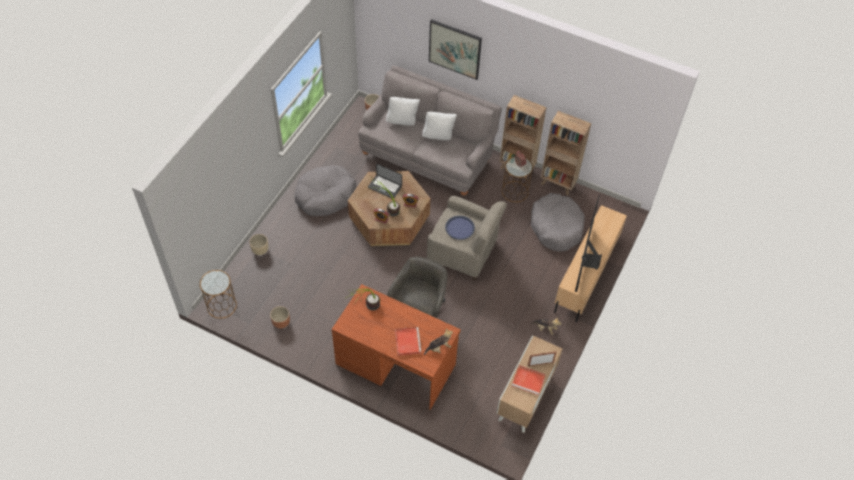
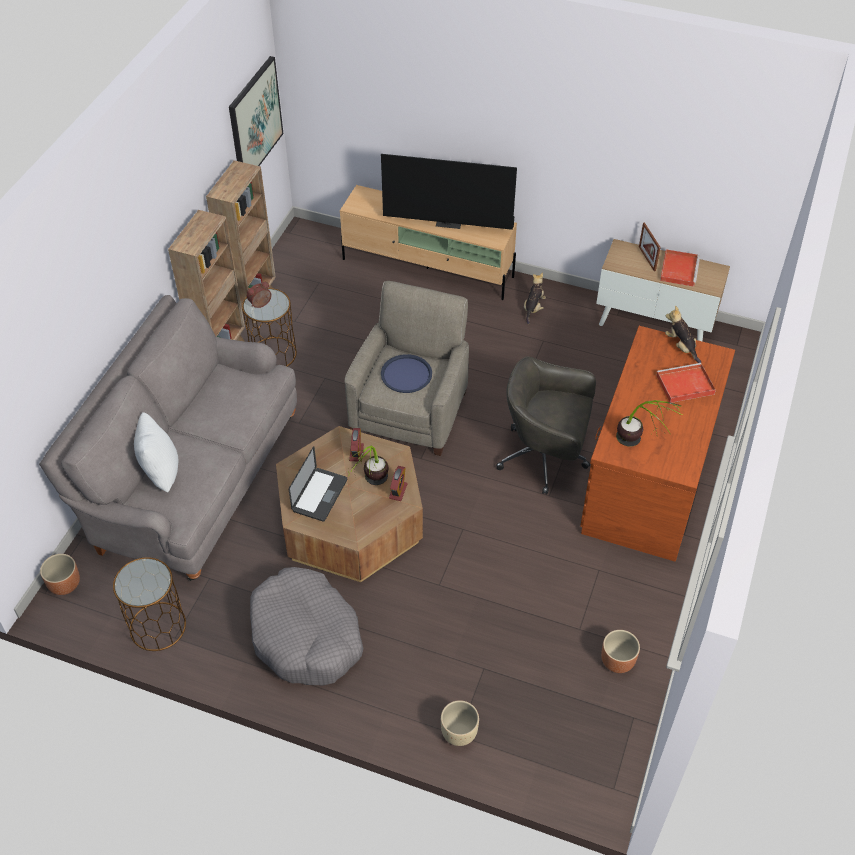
camera: 95 degrees left, 5 degrees down
(221, 306) = (609, 777): brown side table -> brown side table (158, 626)
(438, 135) = (198, 414): white pillow -> none
(455, 49) = (84, 292): picture -> picture (255, 120)
(556, 227) = (342, 302): grey dog bed -> none

